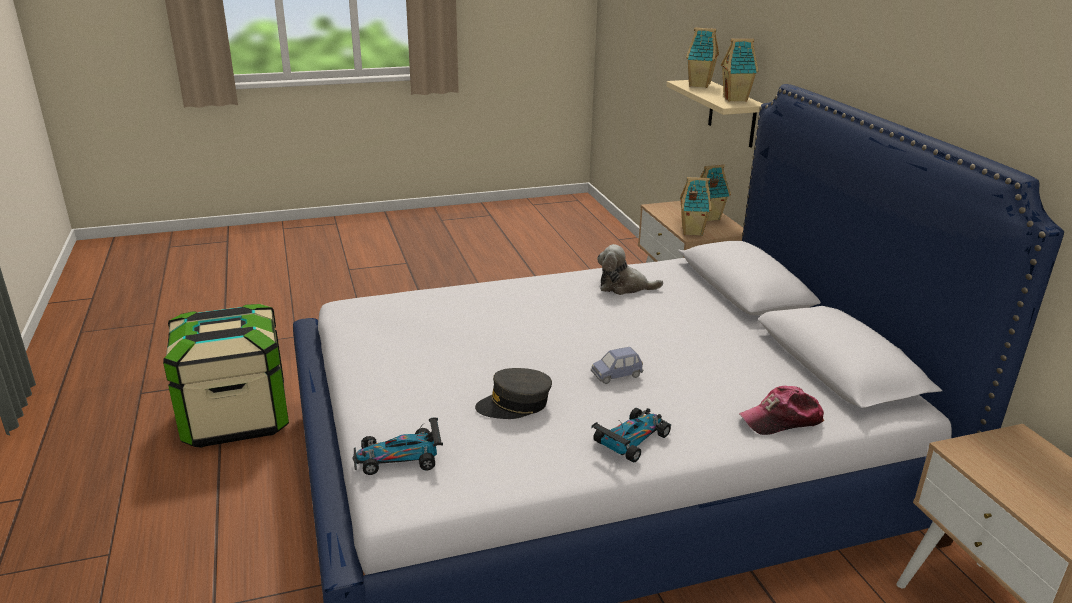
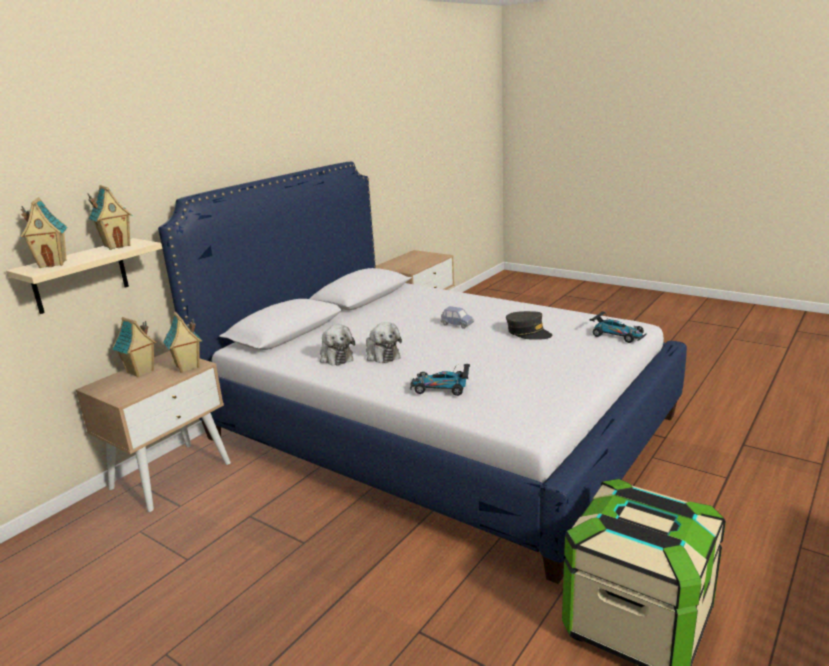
camera: 125 degrees left, 5 degrees down
(593, 305) = (381, 355): none -> plush toy
(632, 440) = (504, 307): toy car -> toy car (441, 387)
(781, 420) = (435, 293): cap -> none

